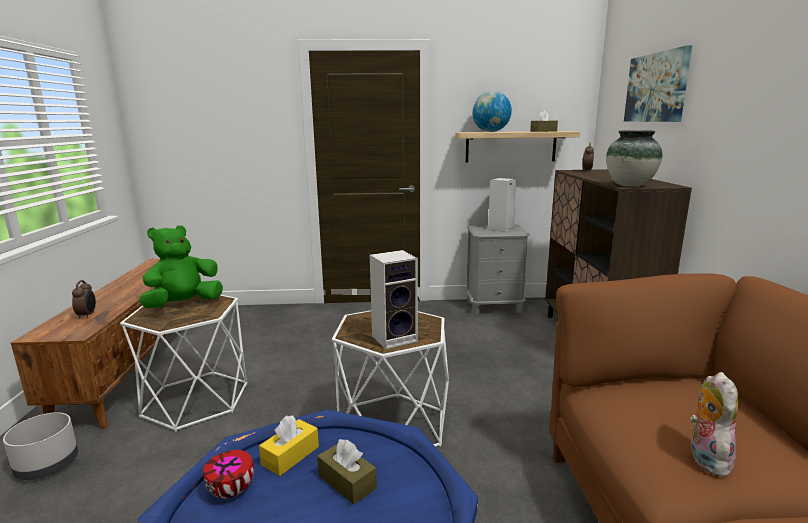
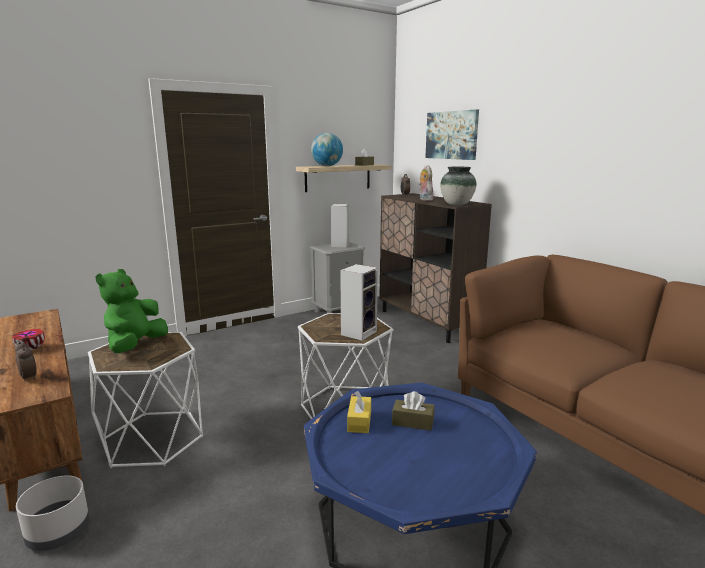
camera: 30 degrees left, 0 degrees up
(232, 490) = (349, 450): bowl -> bowl (32, 349)
(705, 458) = (575, 353): plush toy -> plush toy (424, 199)

